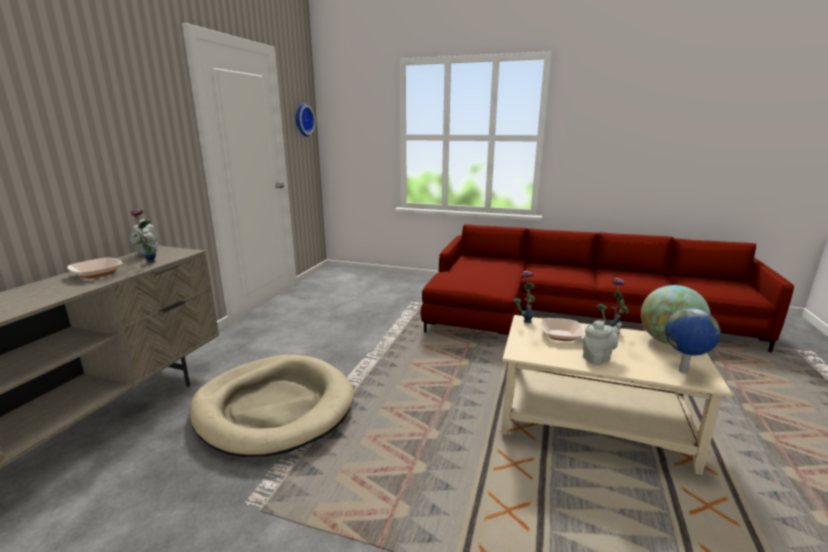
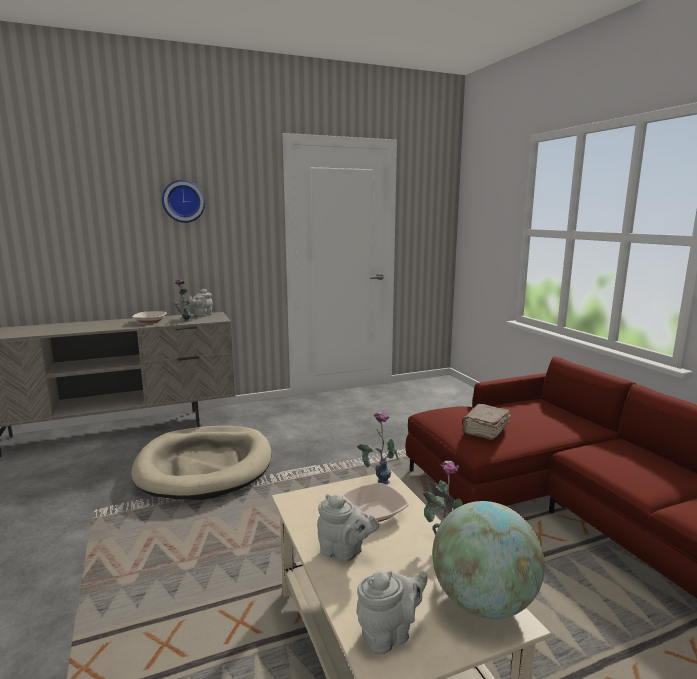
camera: 50 degrees right, 5 degrees down
(302, 120) = (431, 211): wall clock -> wall clock (183, 201)
(486, 278) = (485, 429): none -> brown book
(683, 371) = (389, 634): globe -> grey teapot

